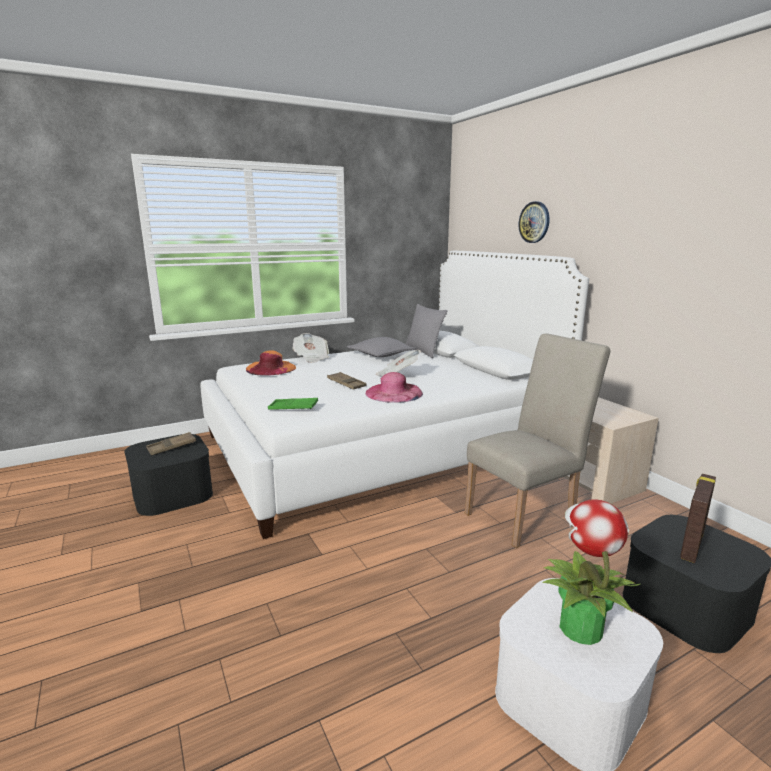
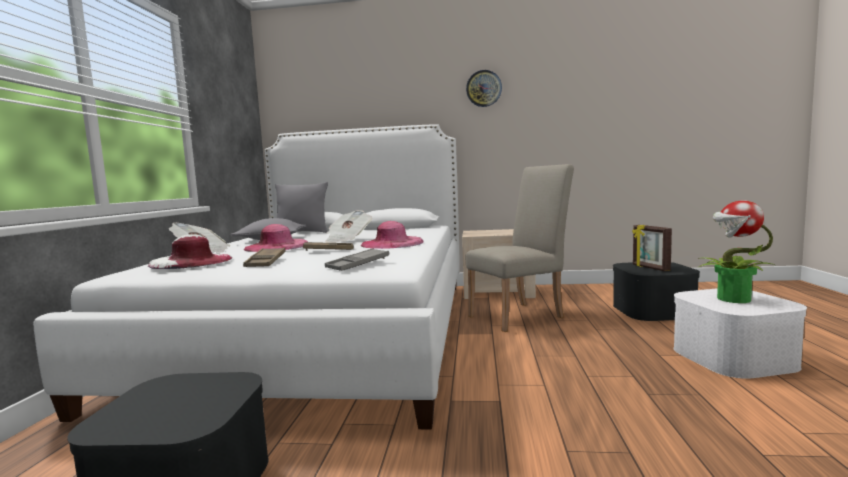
camera: 55 degrees left, 10 degrees down
(171, 447) = (172, 397): brown tray -> brown tray (266, 261)
(271, 368) = (192, 261): orange hat -> white hat
(293, 407) = (358, 264): green tray -> grey tray
(341, 367) = (276, 246): none -> pink hat
(526, 514) = (521, 315): beige chair -> beige chair turned 60 degrees clockwise
(534, 222) = (382, 101): wall clock -> wall clock (483, 88)

